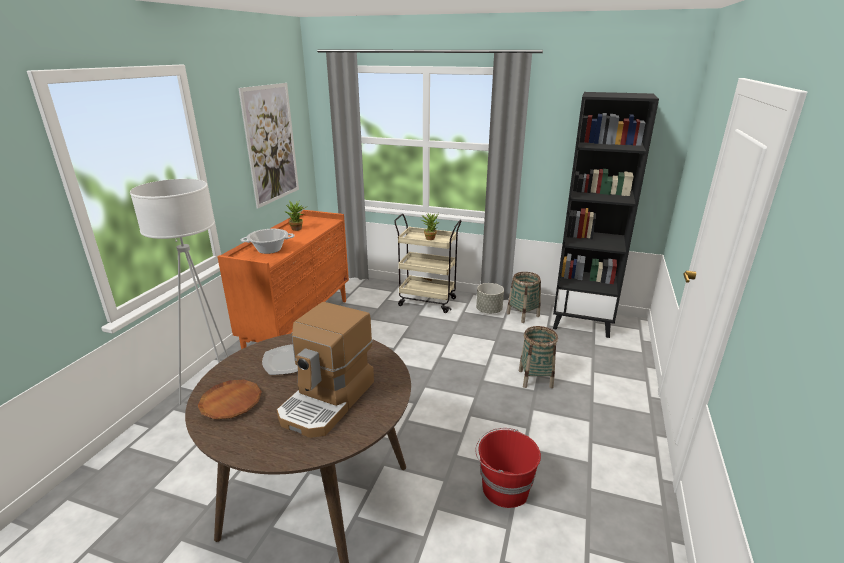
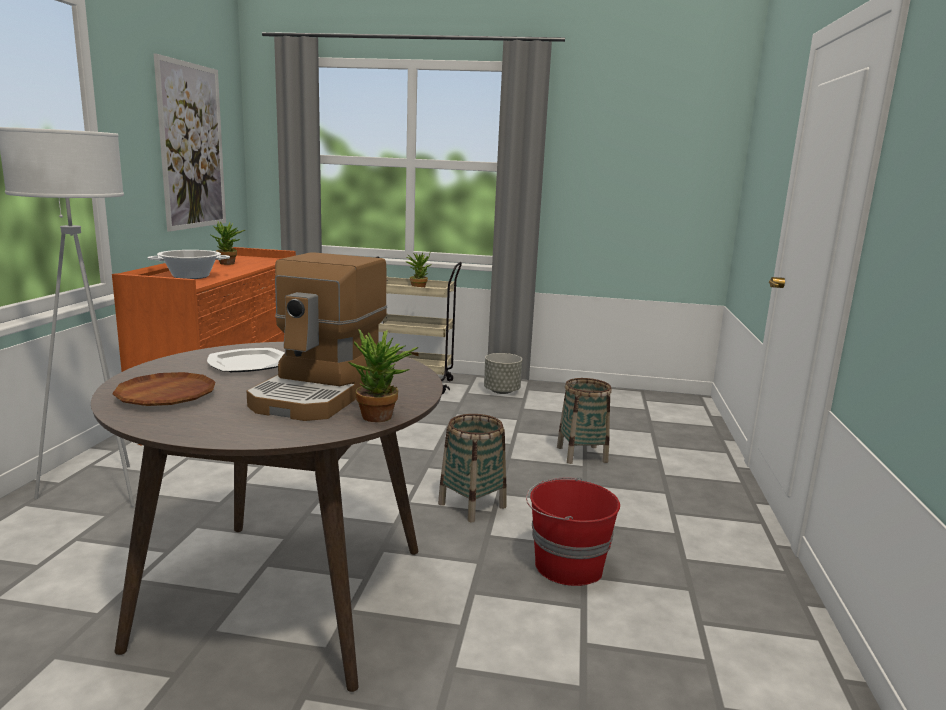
camera: 10 degrees left, 10 degrees down
(360, 436) = (381, 418): none -> potted plant
(523, 315) = (549, 394): basket -> basket (472, 505)
(582, 322) = (629, 400): black bookcase -> none

